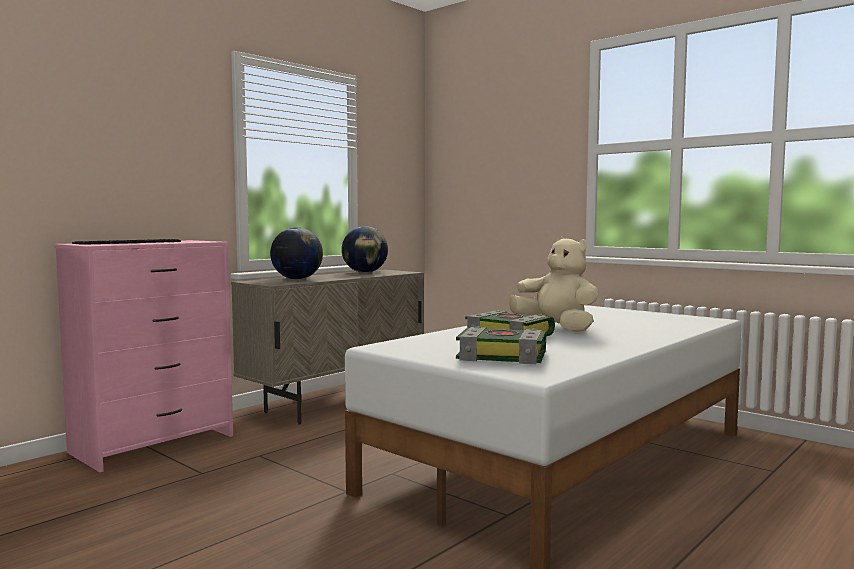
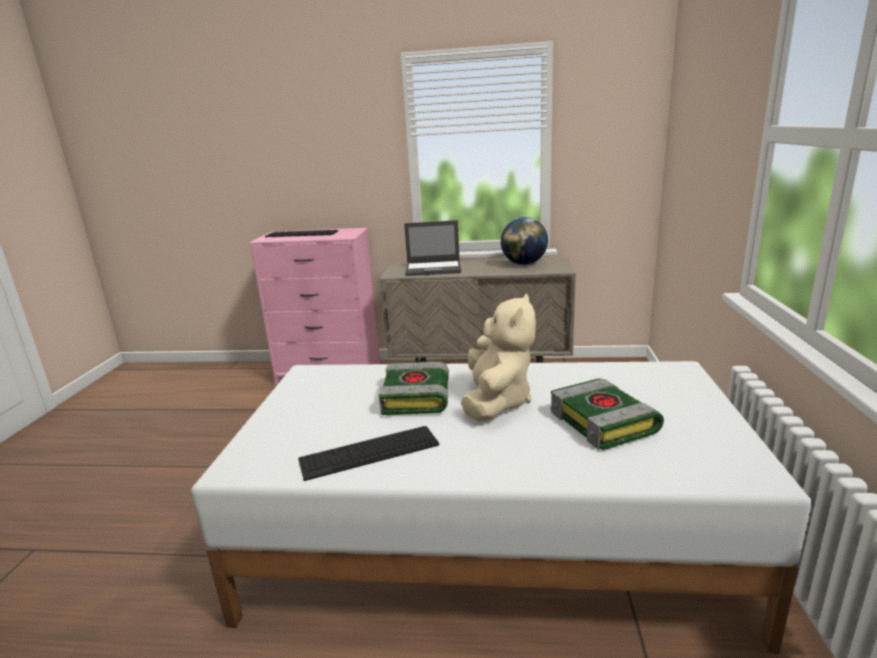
camera: 55 degrees right, 15 degrees up
(297, 279) = (434, 268): globe -> laptop
(503, 356) = (311, 426): book -> book (605, 423)
(578, 352) = (369, 452): none -> keyboard

